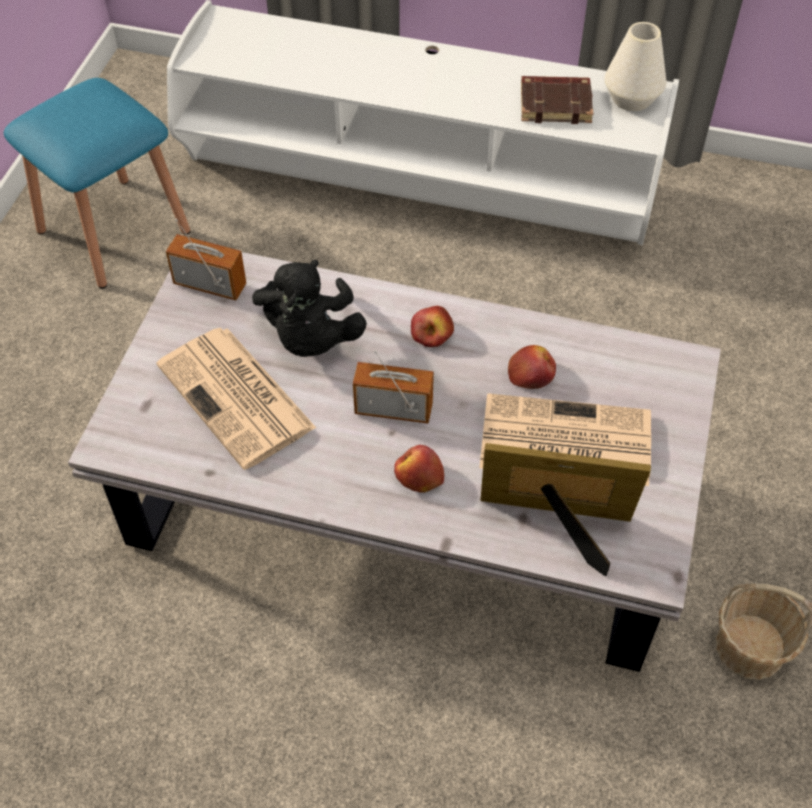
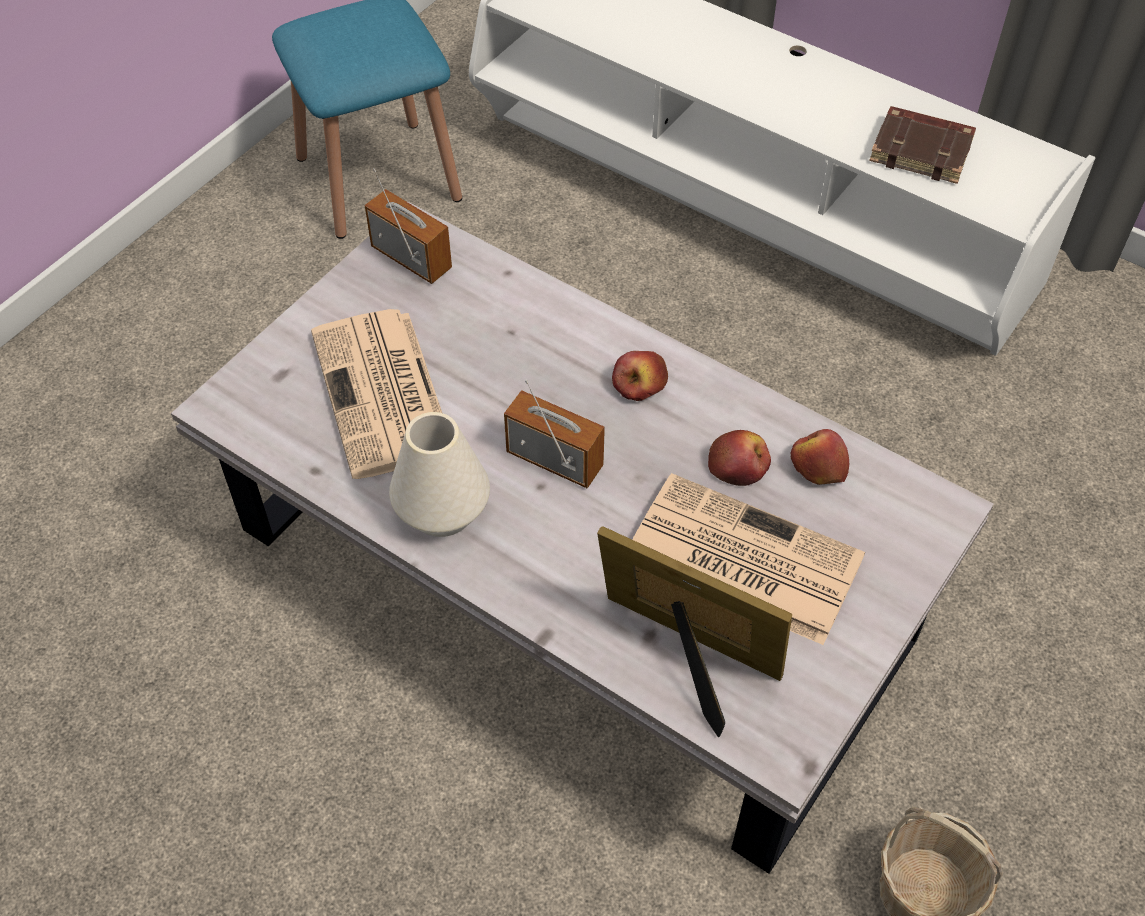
camera: 20 degrees right, 0 degrees up
(310, 338) = (496, 350): black plush toy -> none
(418, 476) = (548, 547): apple -> apple (817, 466)
(632, 99) = (1023, 167): white vase -> white vase (442, 511)

